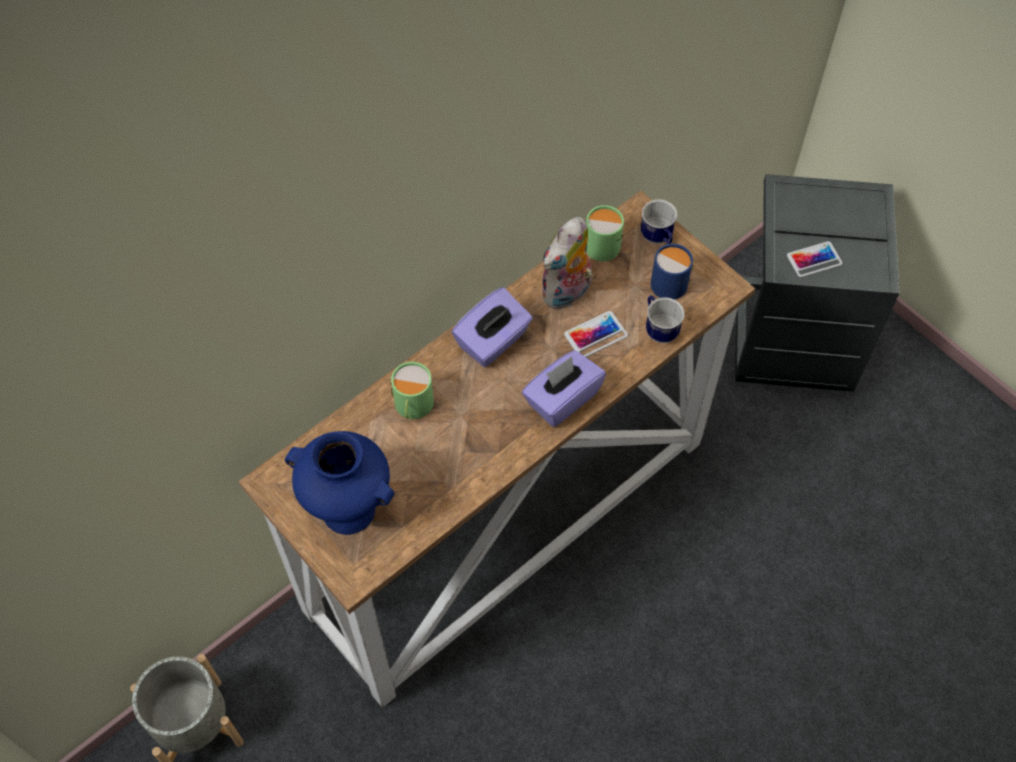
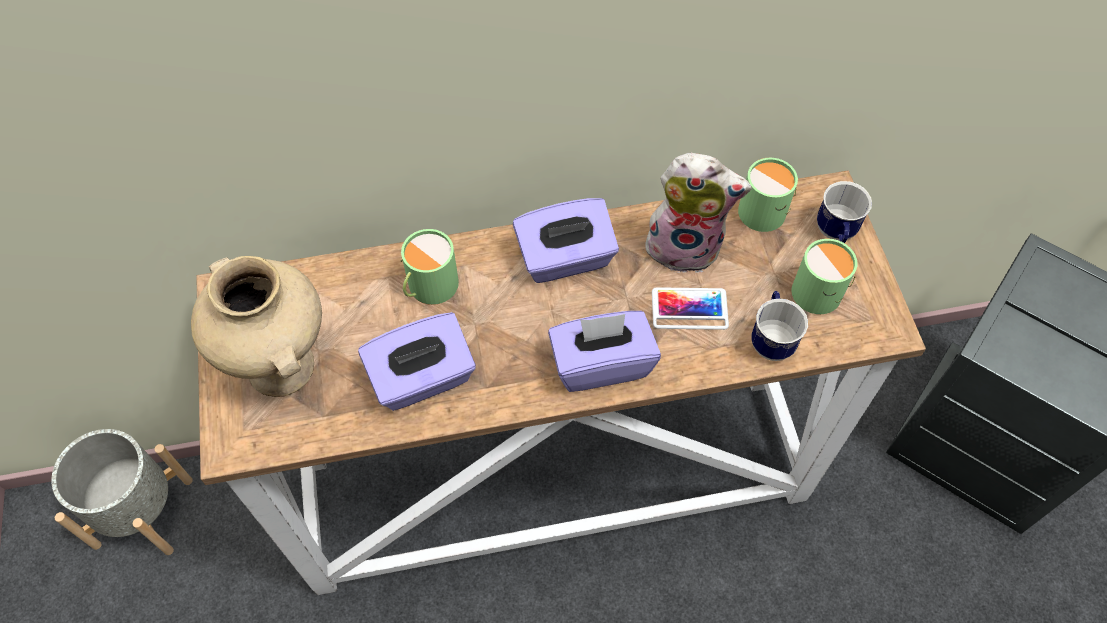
camera: 30 degrees right, 0 degrees up
(350, 510) = (283, 367): blue vase -> beige vase
(451, 468) = (422, 378): none -> purple tissue box
(567, 293) = (685, 246): plush toy -> plush toy turned 150 degrees counterclockwise
(671, 281) = (822, 290): blue mug -> green mug
(814, 259) = (1038, 357): phone -> none

